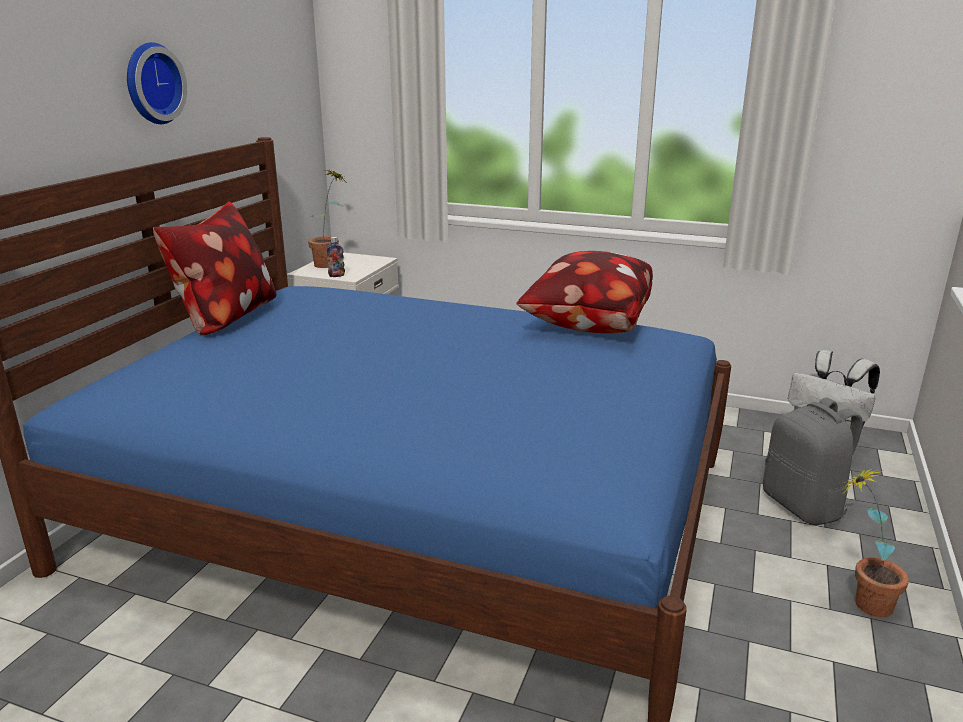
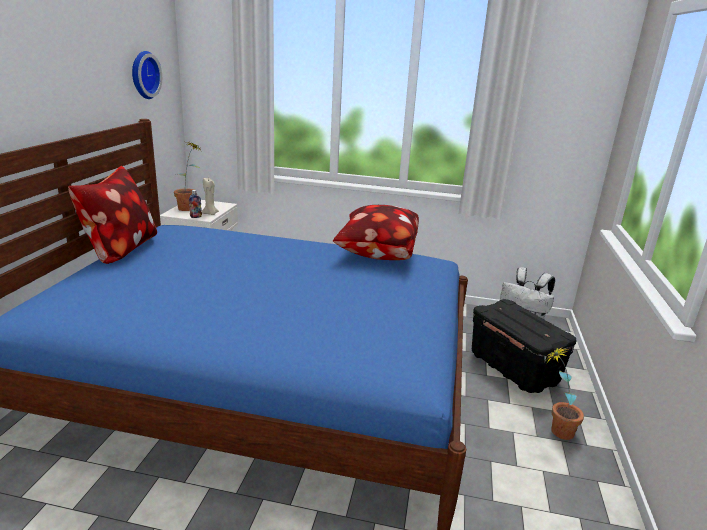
camera: 10 degrees left, 0 degrees up
(151, 83) = (63, 79): wall clock -> wall clock (143, 75)
(357, 271) = (210, 214): none -> beige candle
(804, 506) = (514, 369): grey backpack -> black storage box

